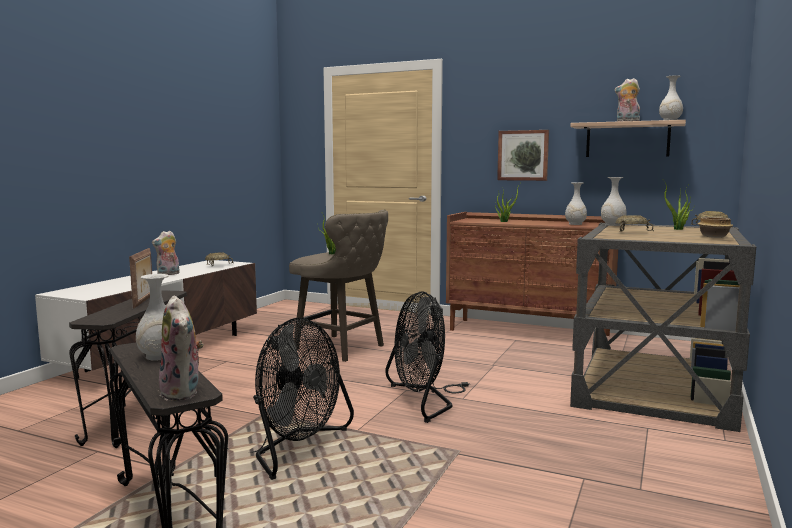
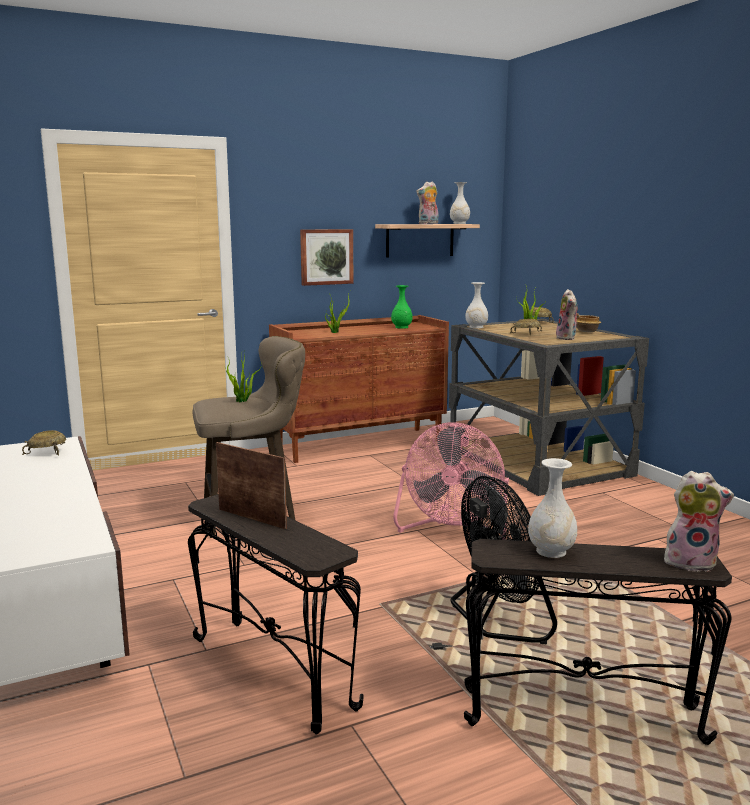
camera: 50 degrees left, 5 degrees up
(168, 274) = (40, 483): plush toy -> plush toy (567, 338)
(426, 399) = (451, 530): black fan -> pink fan
(575, 224) = (401, 327): white vase -> green vase

